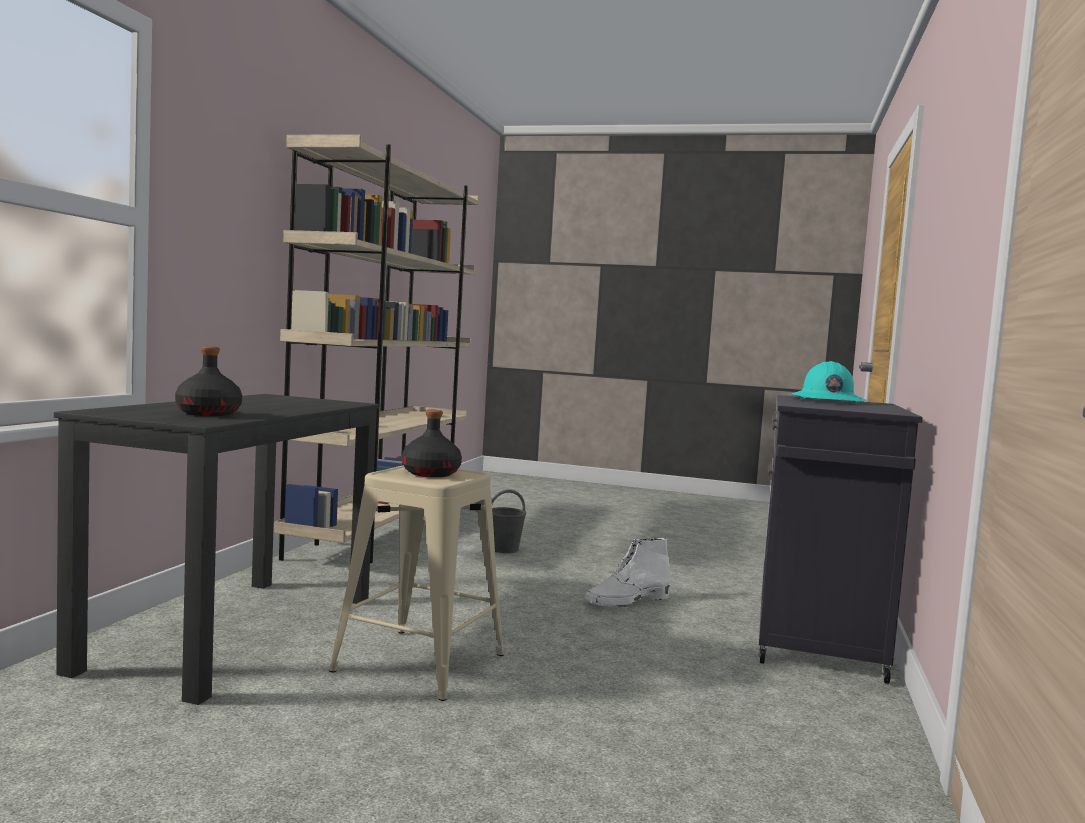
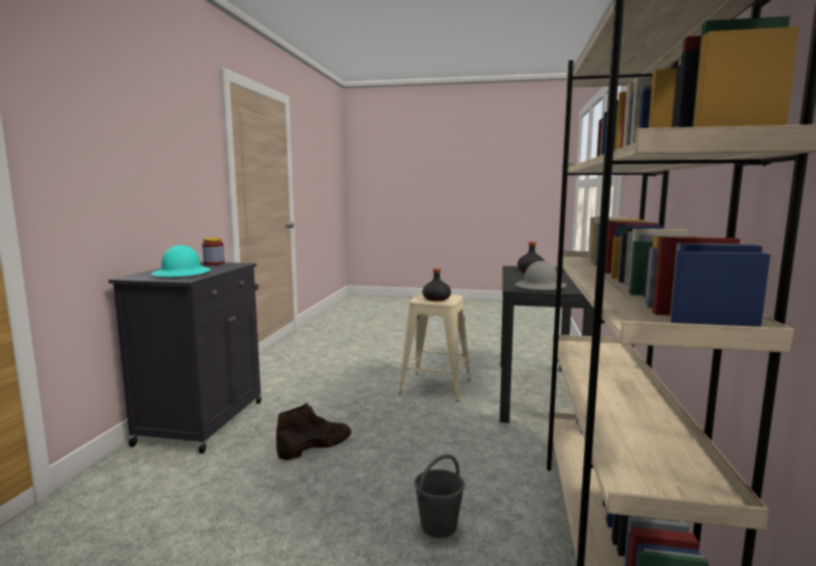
camera: 175 degrees right, 5 degrees up
(306, 401) = (540, 287): none -> grey hard hat
(627, 601) = (316, 446): white boot -> brown boot
(848, 408) = (214, 263): none -> jar

